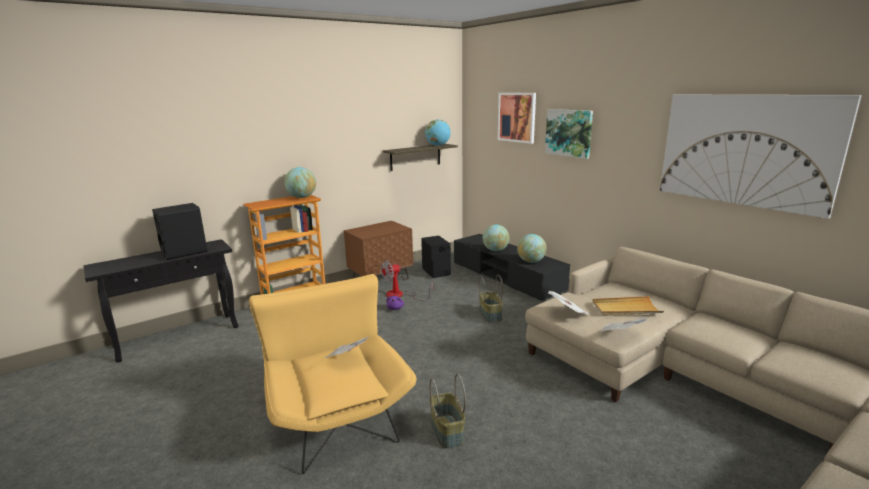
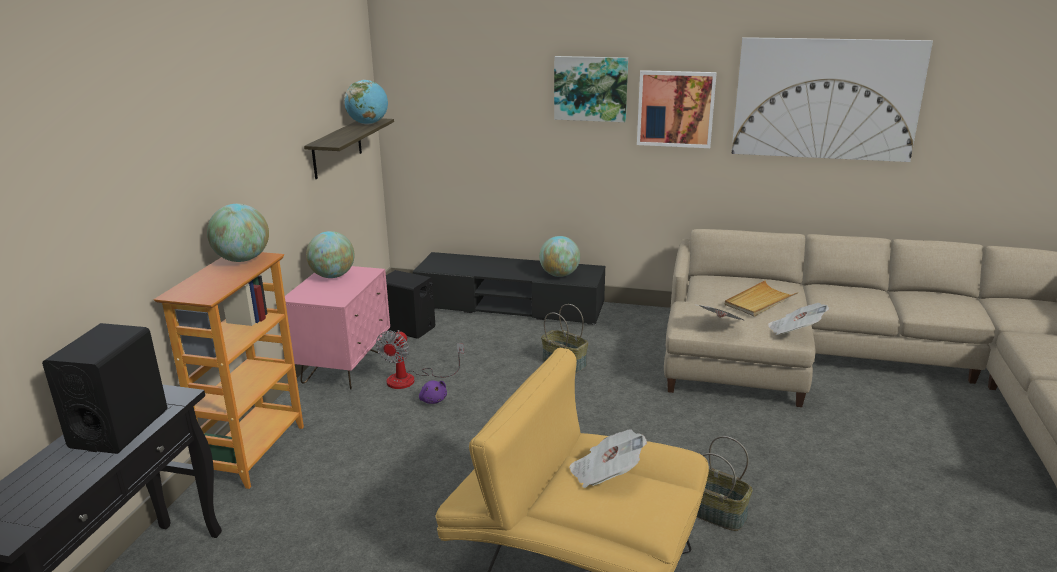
camera: 40 degrees left, 5 degrees up
(381, 280) = (344, 367): brown nightstand -> pink nightstand
(495, 250) = (493, 271): globe -> globe (333, 276)
(517, 117) = (494, 68): picture -> picture (675, 109)

